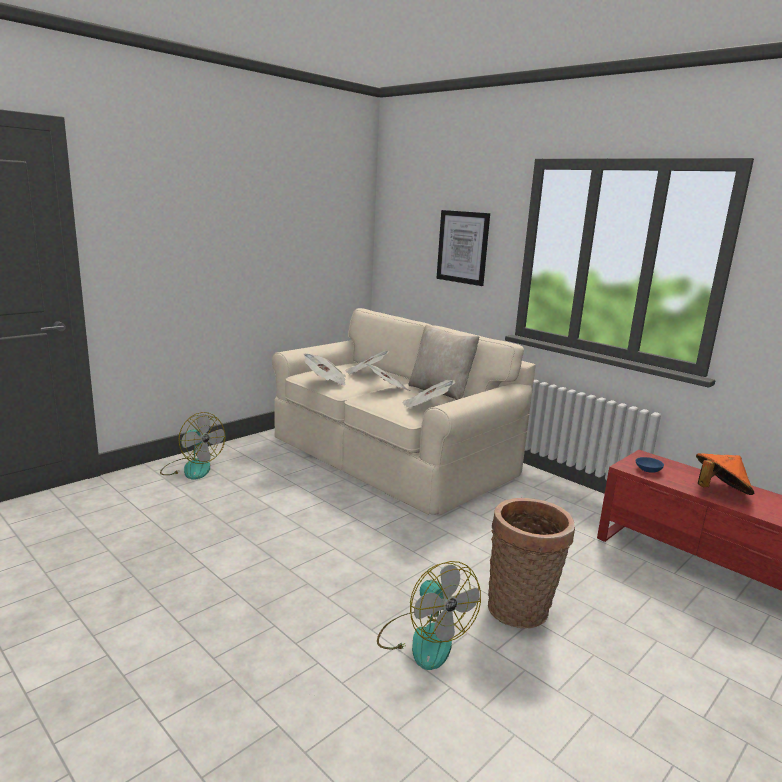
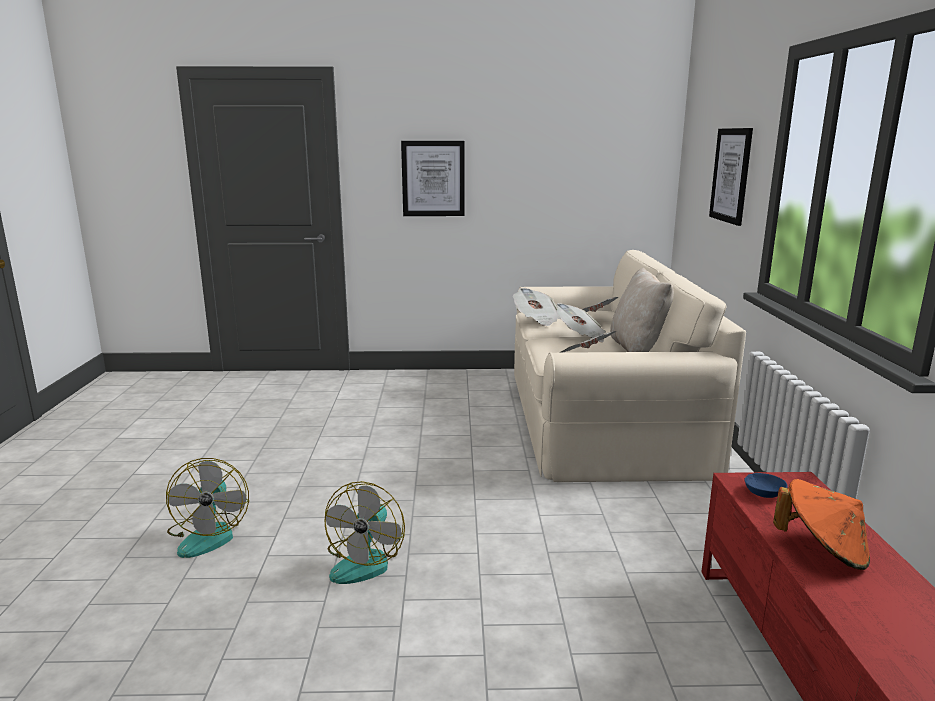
camera: 45 degrees right, 0 degrees up
(183, 250) = (433, 178): none -> picture
(192, 468) = (413, 381): fan -> fan (209, 534)
(521, 611) = (483, 586): basket -> none

